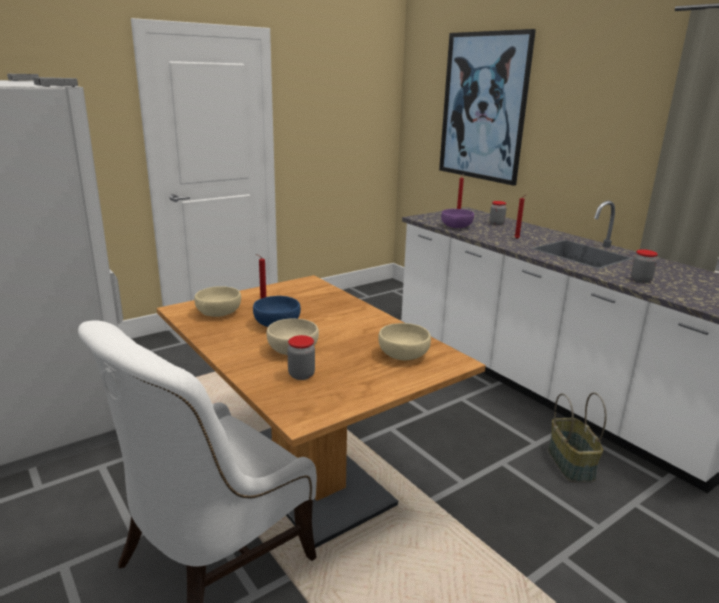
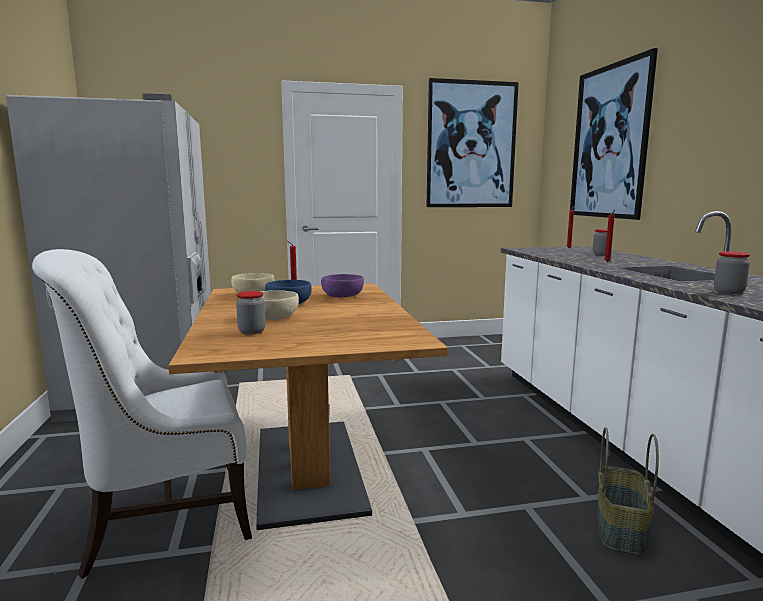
camera: 25 degrees right, 10 degrees down
(339, 95) = (471, 145): none -> picture
(402, 354) = (369, 331): beige bowl -> none
(457, 226) = (549, 254): purple bowl -> purple bowl (343, 296)

